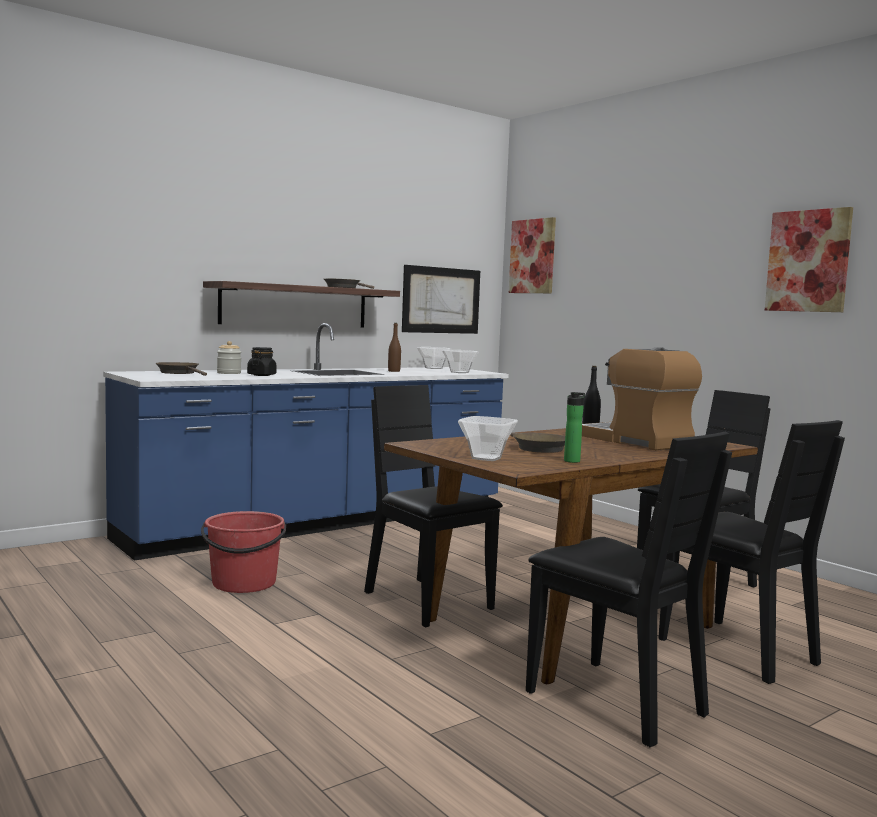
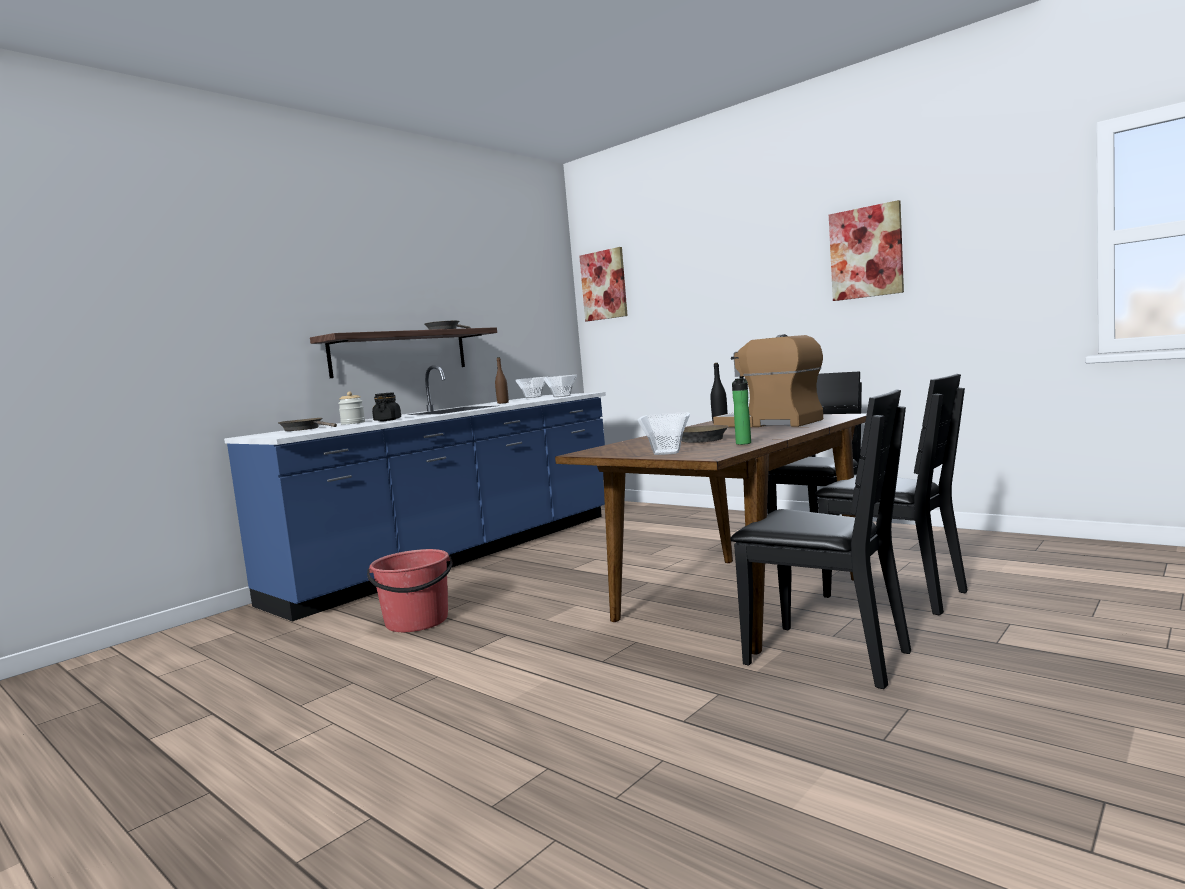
camera: 10 degrees left, 0 degrees up
(427, 601) = (601, 605): black chair -> none
(441, 300) = (528, 334): picture -> none

